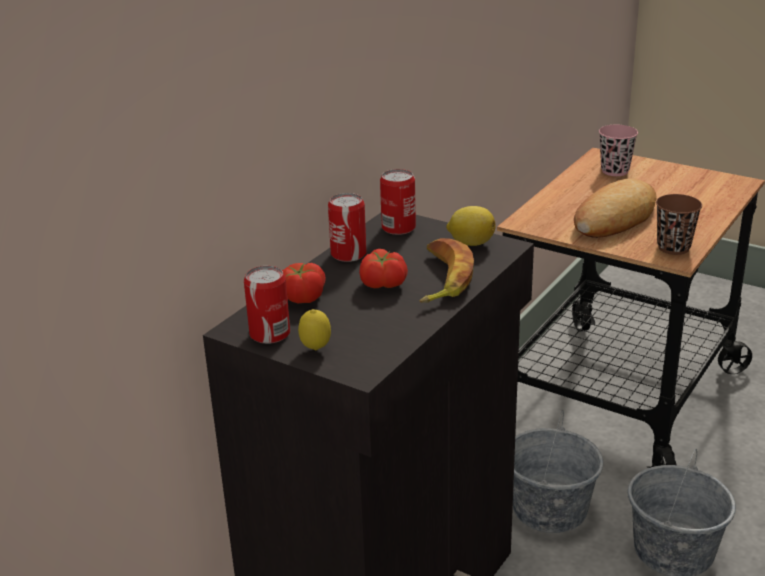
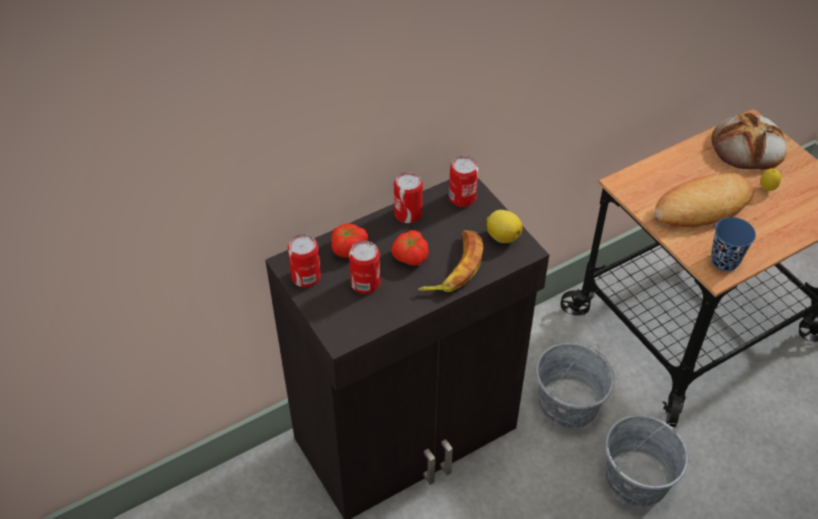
camera: 25 degrees right, 20 degrees up
(316, 349) = (325, 305): lemon -> lemon (767, 189)
(349, 318) = (365, 283): none -> can
(615, 171) = (748, 147): pink cup -> bread
(673, 248) = (724, 260): brown cup -> blue cup

